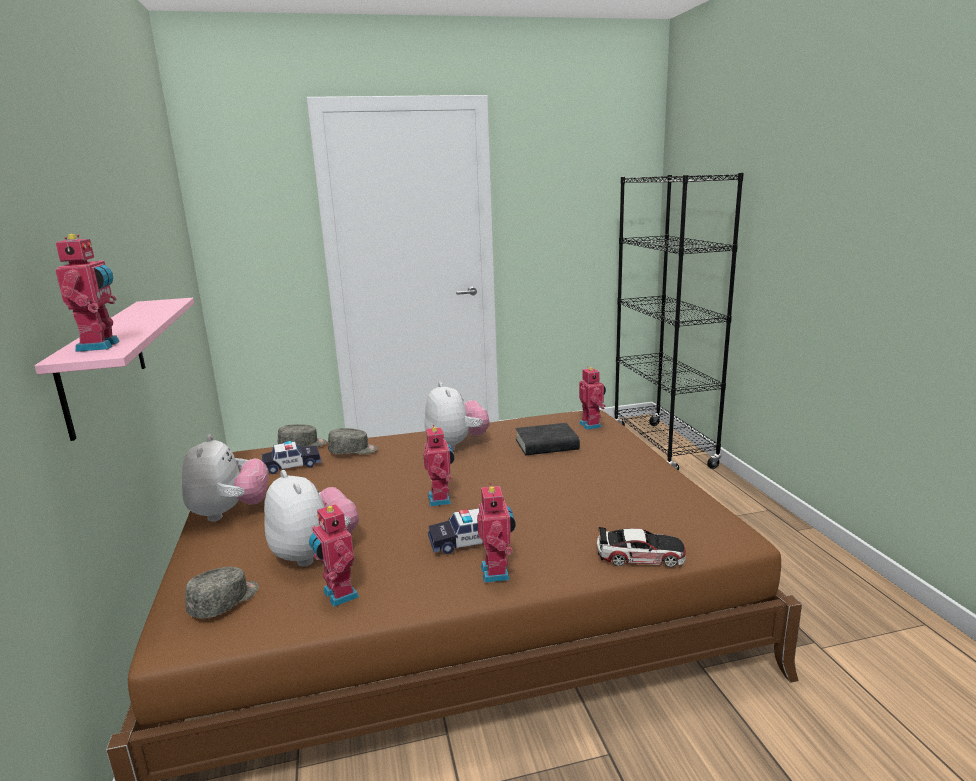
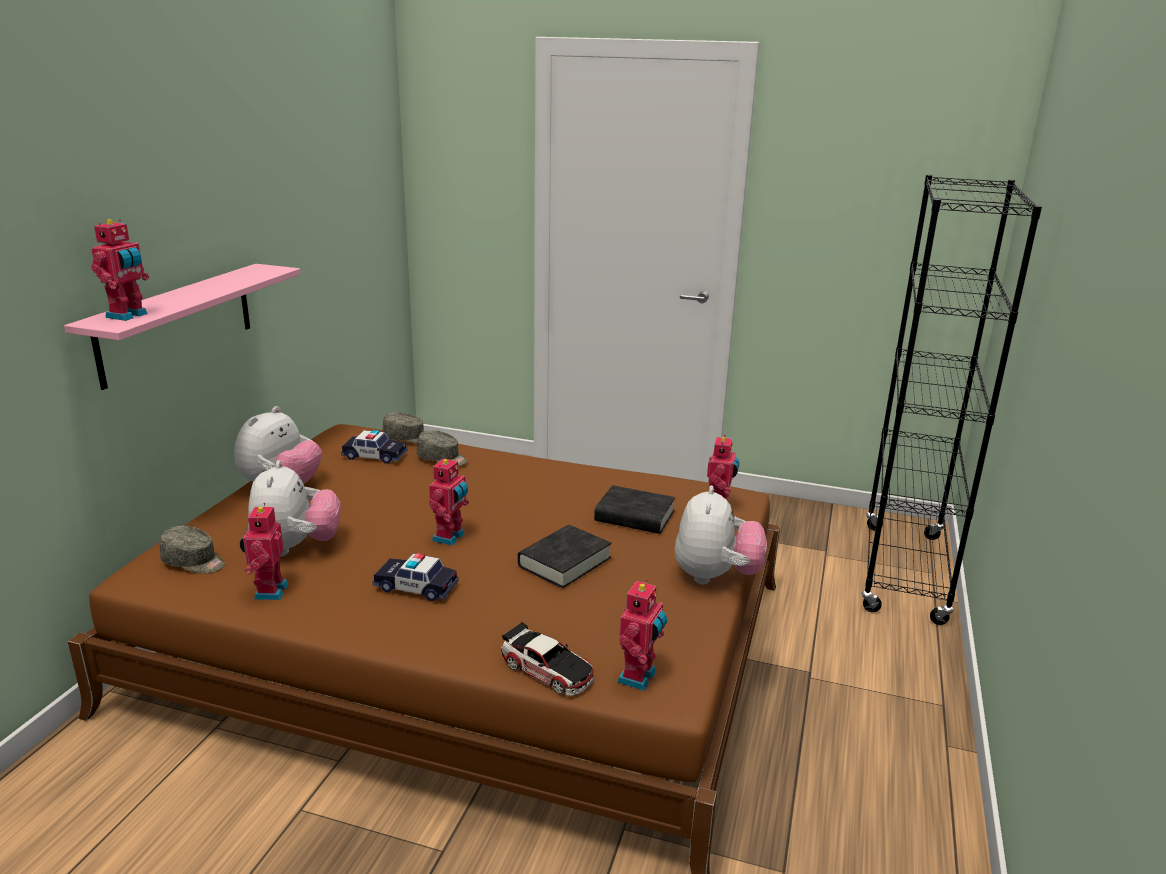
camera: 30 degrees right, 5 degrees up
(225, 602) = (194, 562): grey cap -> grey cap turned 45 degrees clockwise
(456, 445) = (547, 484): plush toy -> plush toy (715, 577)
(497, 572) = (404, 627): toy robot -> toy robot (639, 677)
(548, 486) = (564, 562): none -> black book

